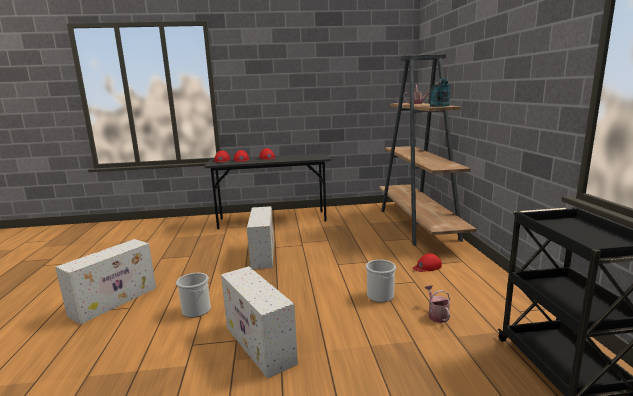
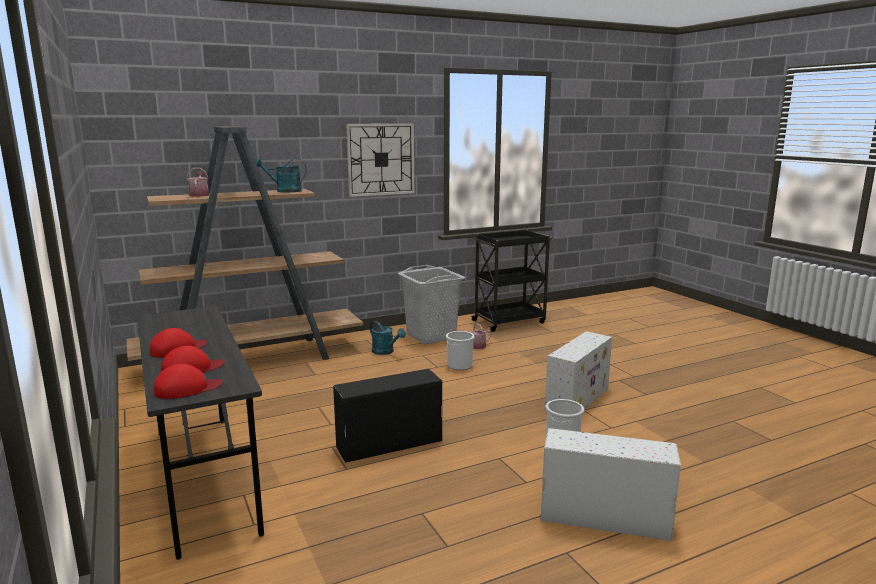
camera: 110 degrees left, 0 degrees up
(263, 254) = (388, 444): white storage box -> black storage box
(427, 266) = (386, 352): red cap -> turquoise watering can
(476, 293) = (431, 336): none -> grey laundry basket
(527, 81) = (381, 159): none -> wall clock

